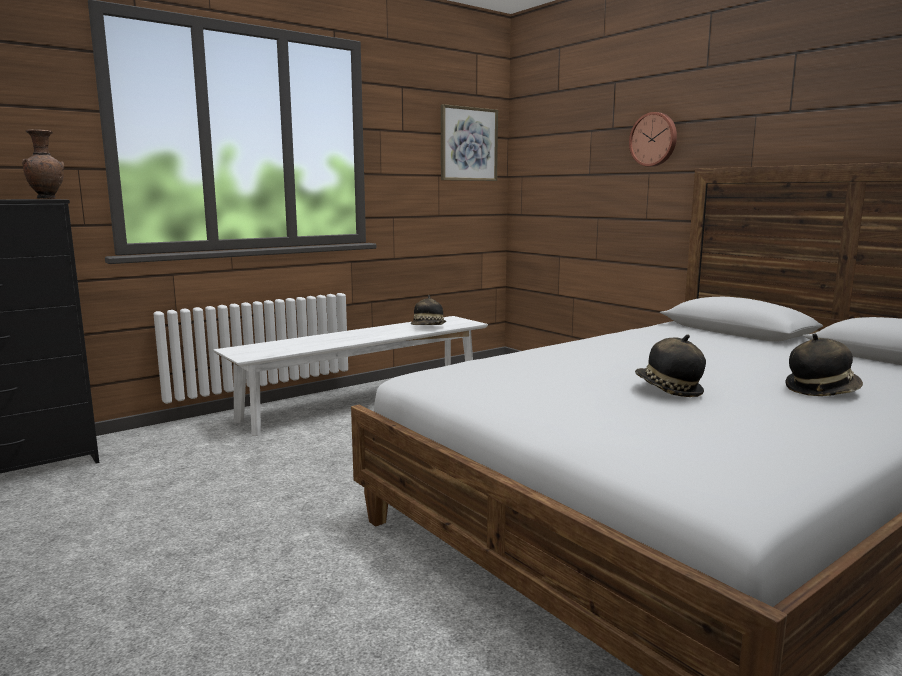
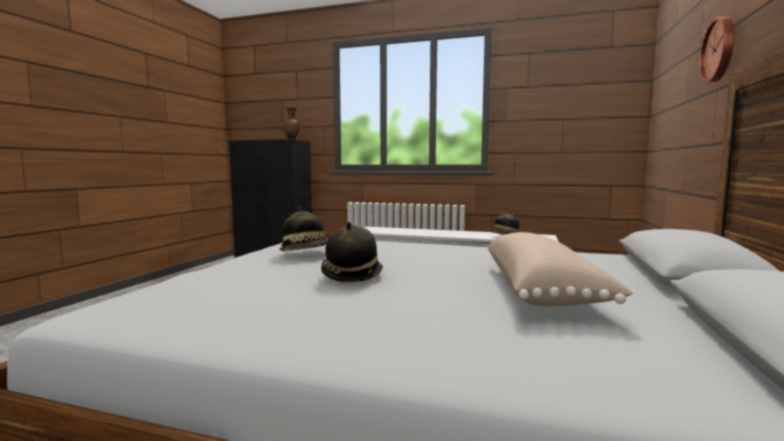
camera: 55 degrees right, 5 degrees down
(468, 144) = (598, 90): picture -> none
(763, 362) = (542, 291): none -> beige pillow
(821, 390) = (452, 317): hat -> hat (306, 252)

